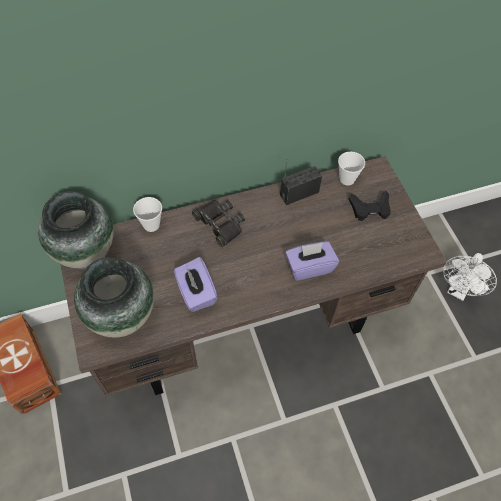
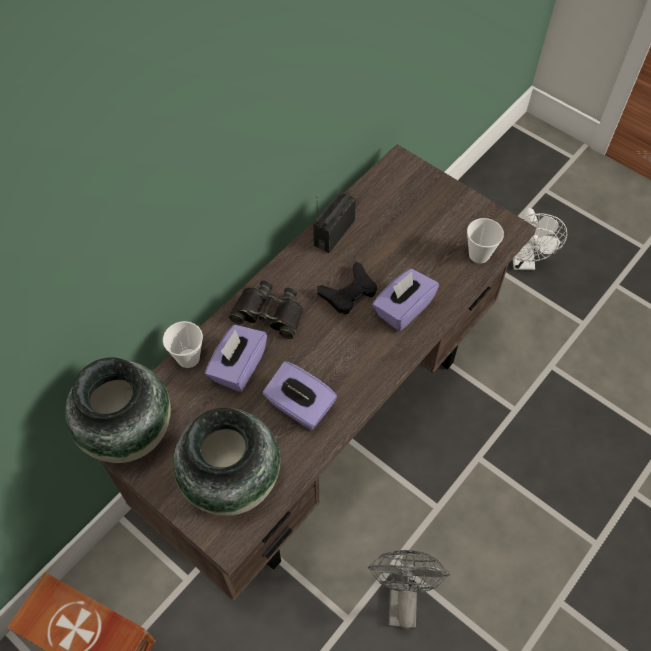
camera: 30 degrees left, 0 degrees up
(176, 247) = (238, 367): none -> purple tissue box
(222, 463) = (402, 596): none -> grey fan
(347, 179) = (375, 190): cup -> cup (479, 255)
(370, 208) = (421, 210): black game controller -> black game controller (349, 292)

